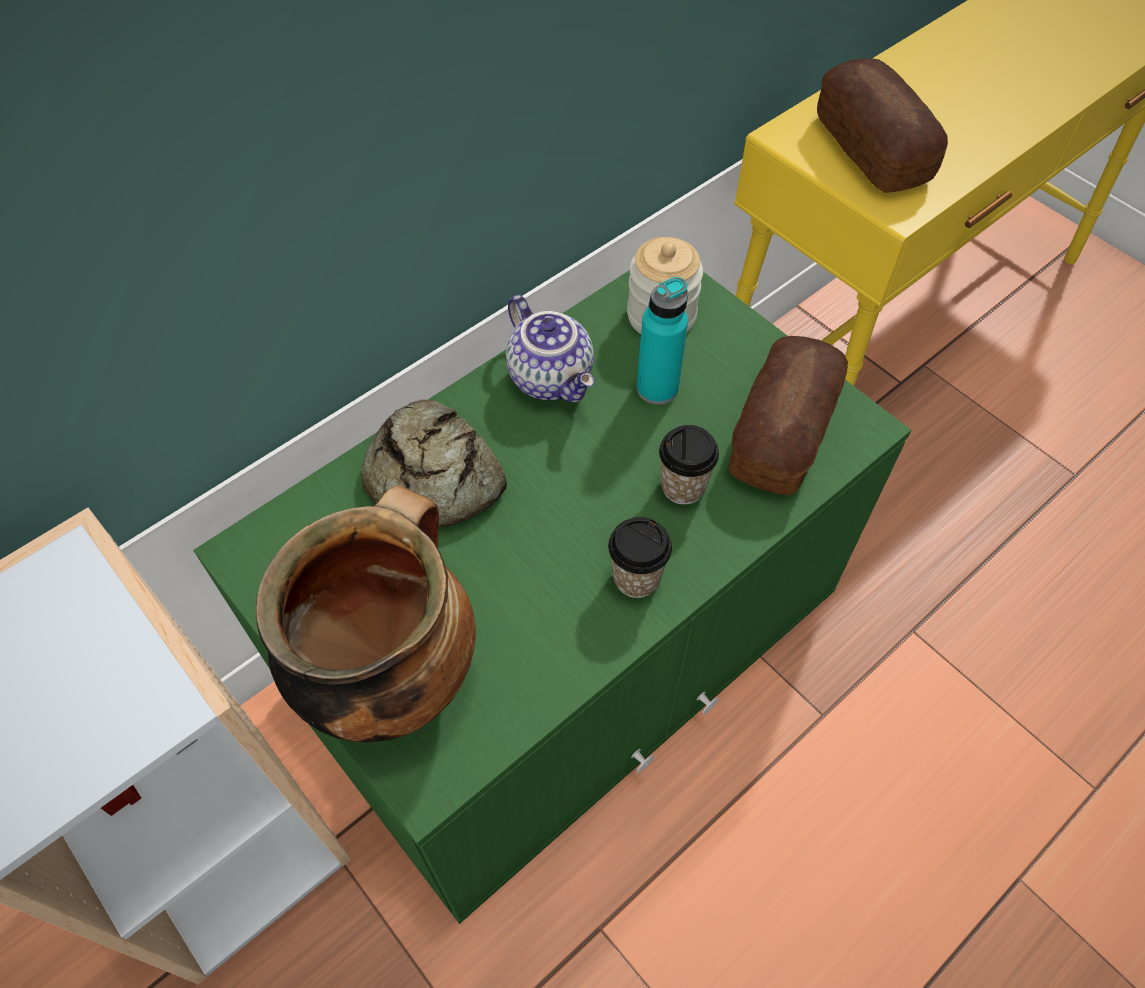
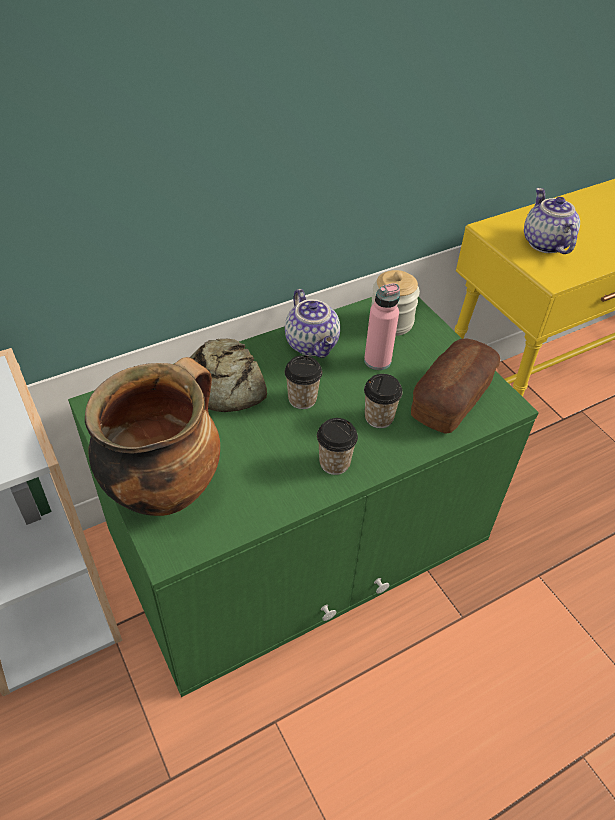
camera: 10 degrees right, 10 degrees down
(560, 477) = (302, 399): none -> cup
(657, 388) = (377, 361): turquoise bottle -> pink bottle
(871, 149) = (544, 243): bread -> teapot

